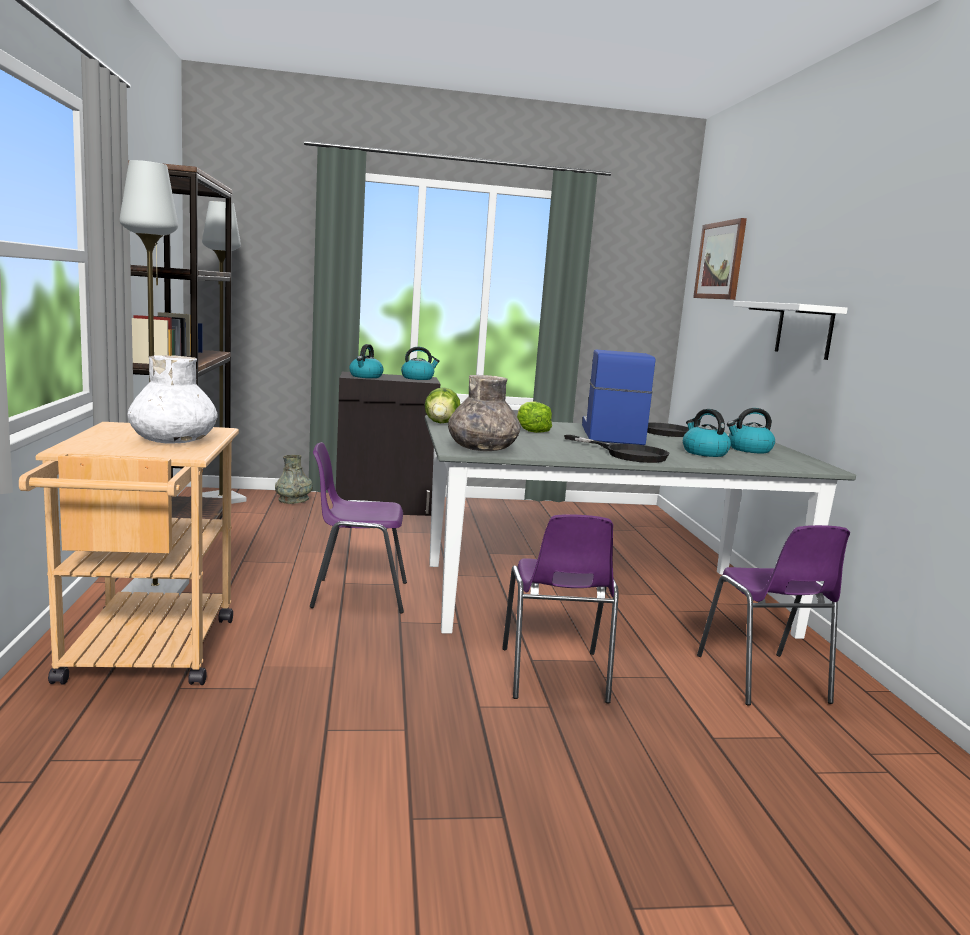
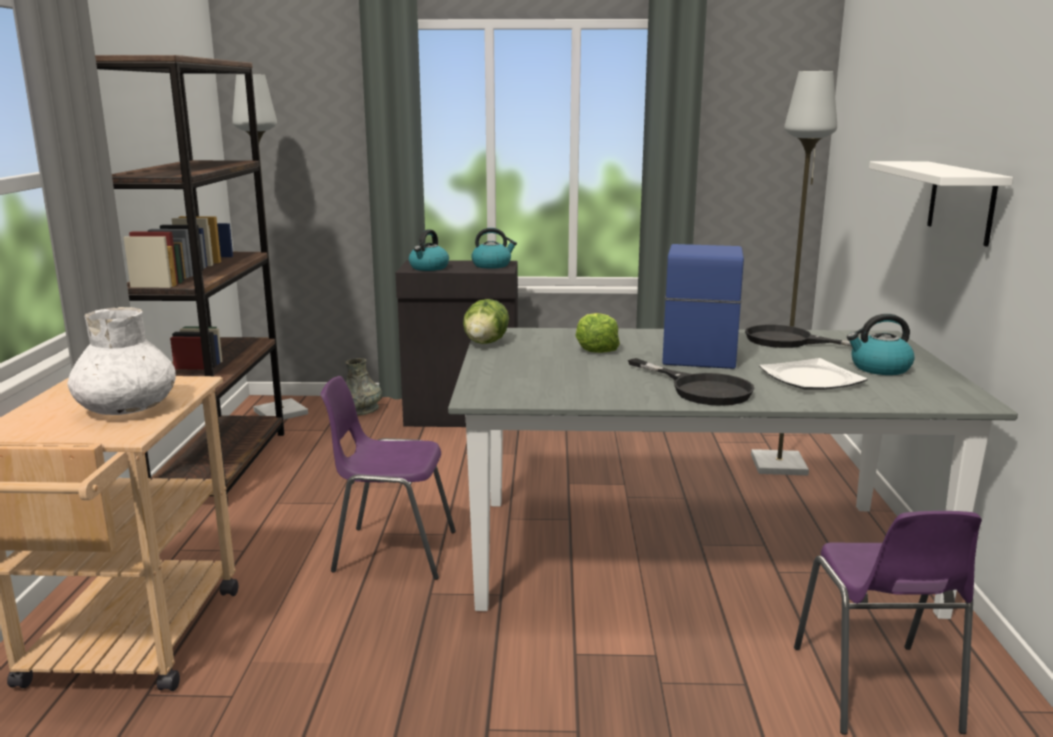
camera: 10 degrees right, 5 degrees up
(156, 591) = (169, 548): grey floor lamp -> grey floor lamp (779, 464)
(482, 449) = (510, 392): grey vase -> none
(554, 676) = (596, 681): purple chair -> none
(704, 452) = (811, 379): kettle -> plate
(720, 260) = (869, 96): picture -> none

